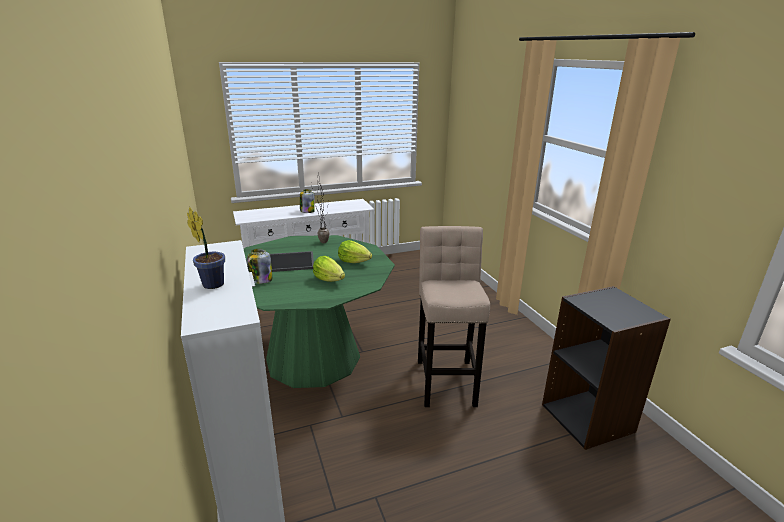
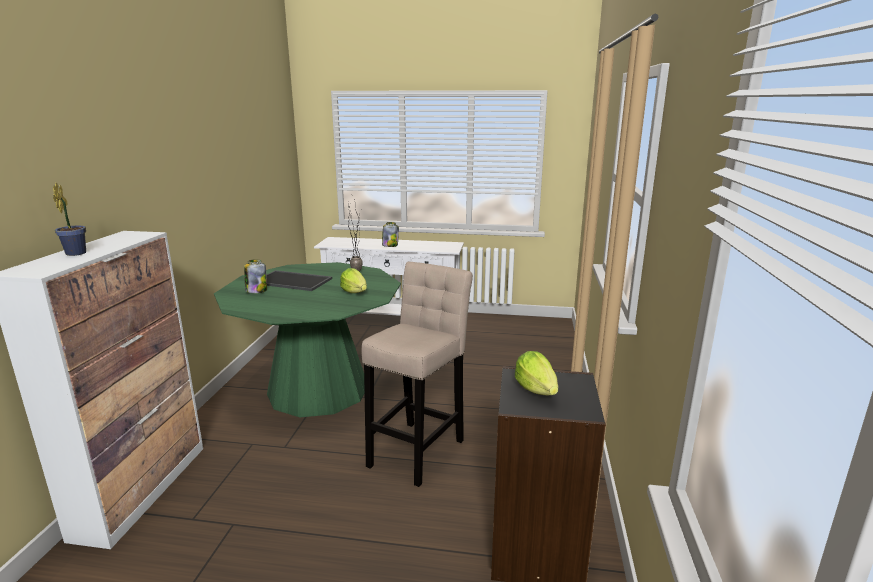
camera: 30 degrees right, 5 degrees down
(329, 279) = (308, 302): lettuce -> lettuce (536, 390)

